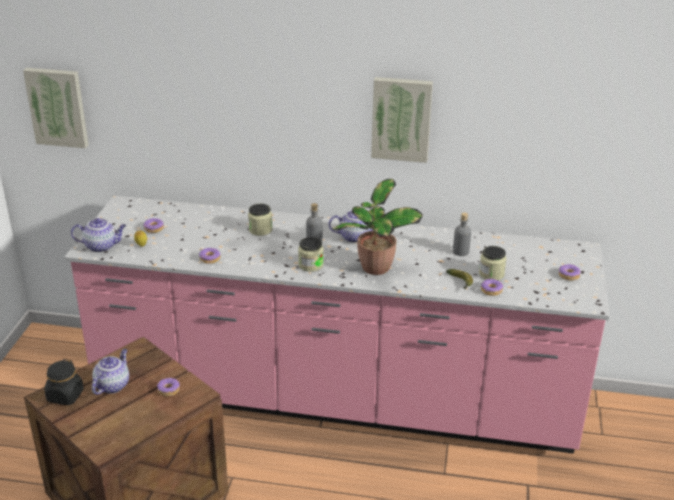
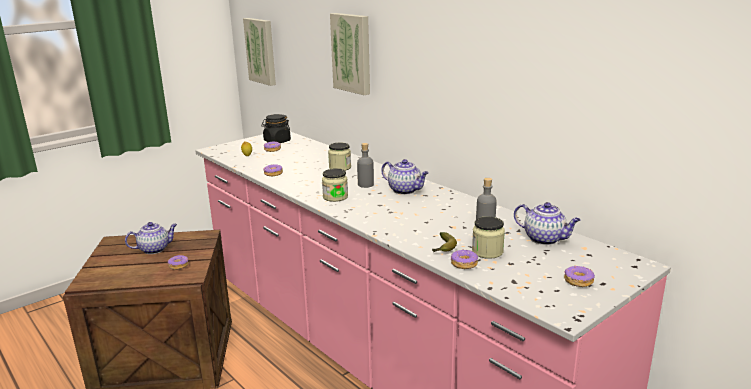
camera: 40 degrees right, 10 degrees down
(65, 396) = (122, 244): black jar -> black jar (277, 141)
(102, 246) = (224, 150): teapot -> teapot (545, 239)
(375, 268) = (382, 214): potted plant -> none
(401, 118) = (467, 72): picture -> picture (352, 53)

